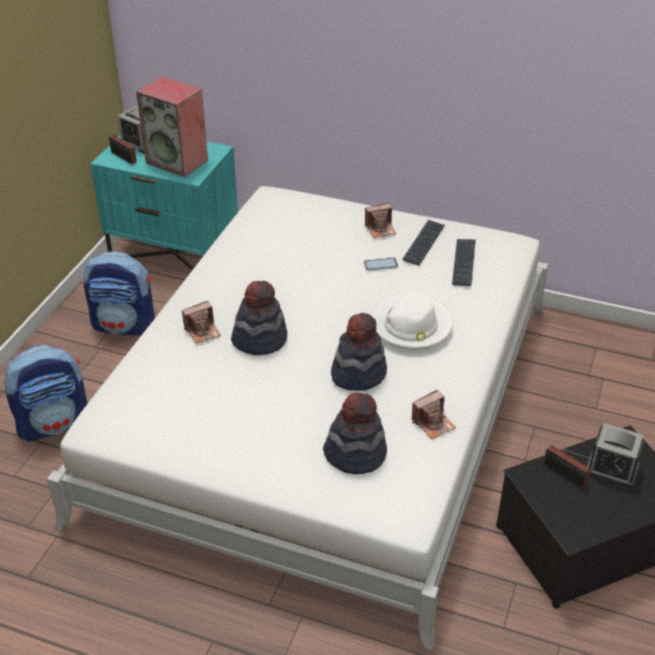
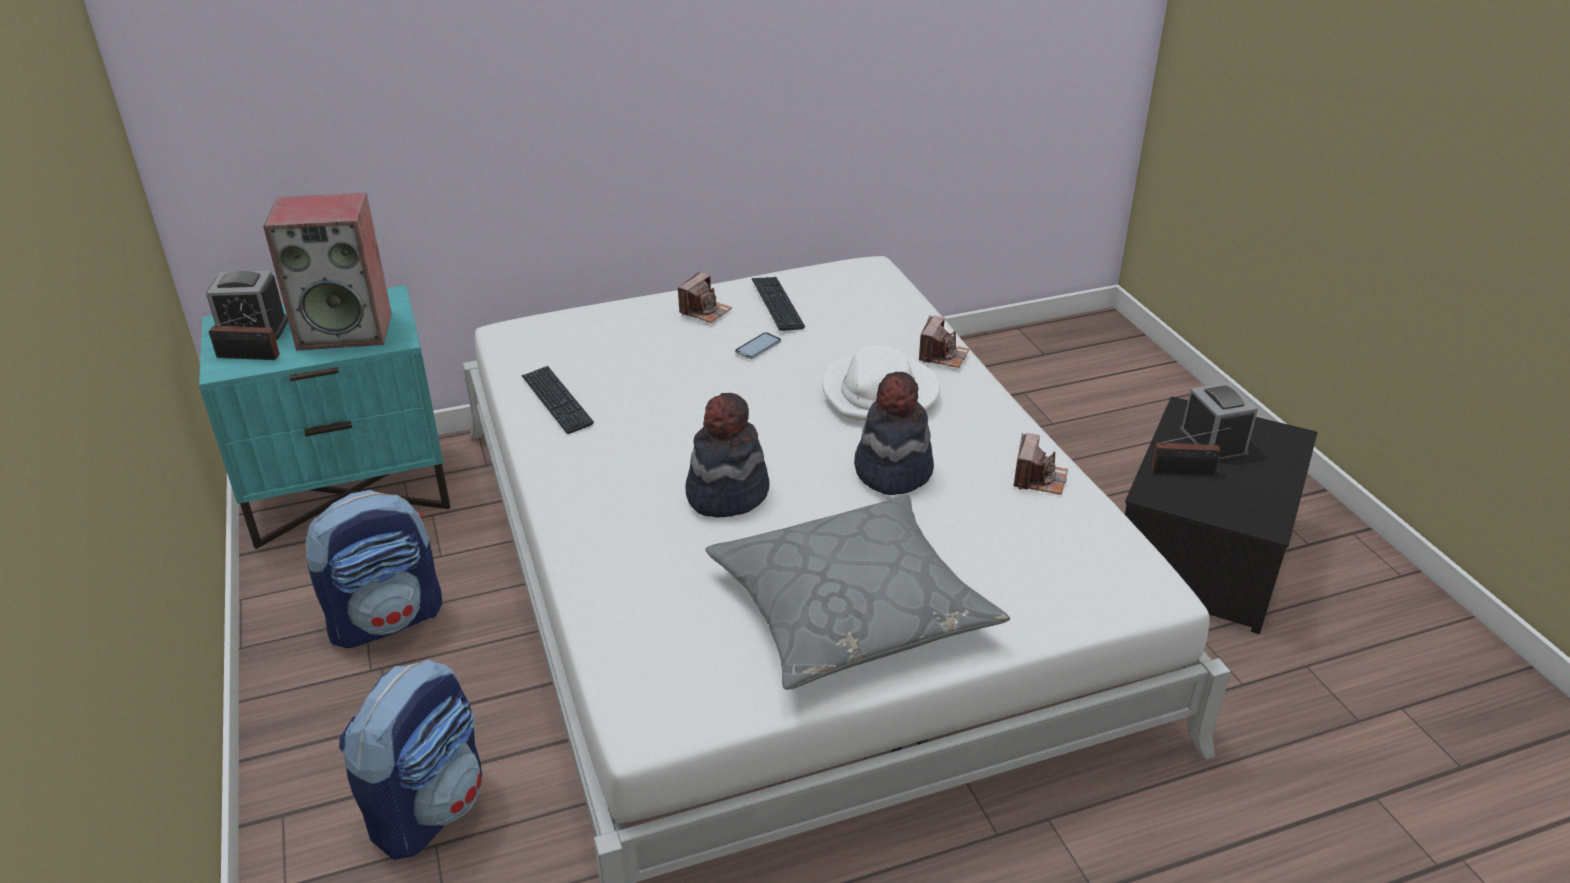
camera: 40 degrees left, 5 degrees down
(202, 331) = (636, 521): camera -> camera (942, 355)
(243, 432) = (850, 608): none -> grey pillow
(355, 454) = (1007, 555): hat -> none
(464, 263) = (848, 305): keyboard -> keyboard (556, 401)
(612, 469) = (1212, 444): alarm clock -> alarm clock turned 90 degrees counterclockwise

